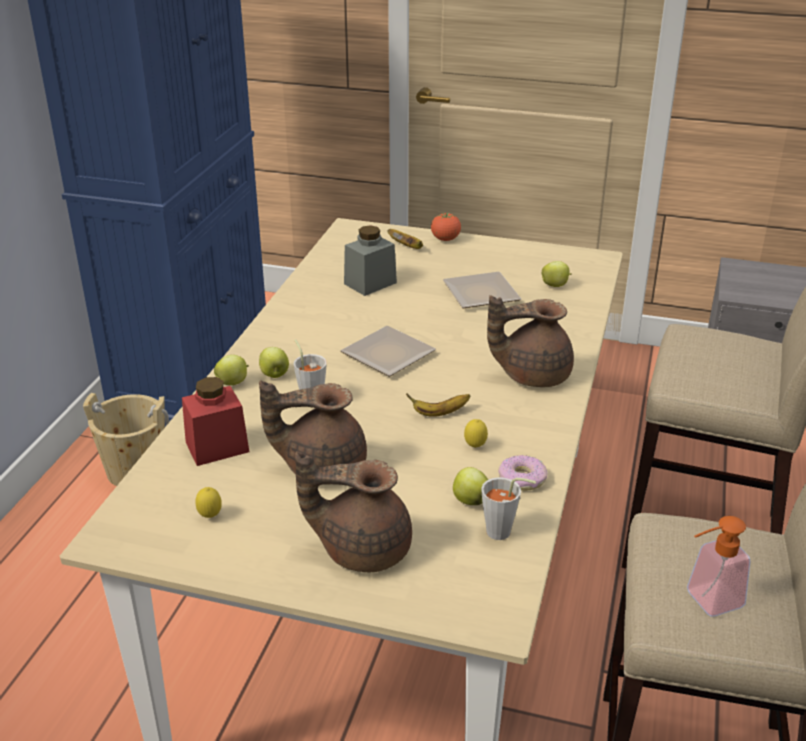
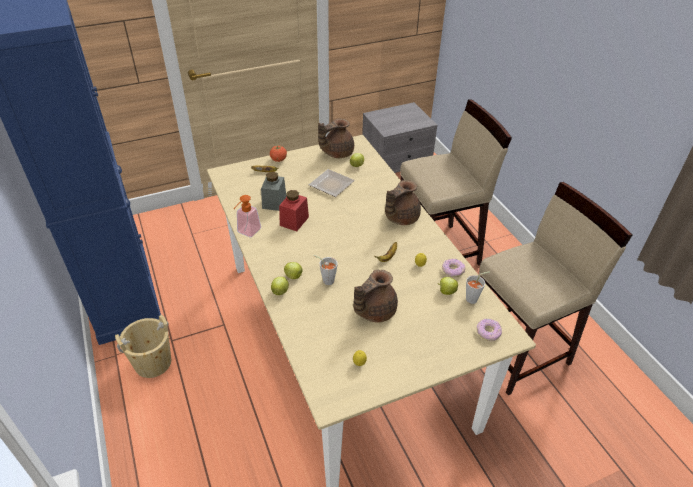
camera: 40 degrees left, 10 degrees up
(217, 447) = (317, 329): red jar -> red jar (294, 221)
(362, 548) = (434, 338): brown teapot -> brown teapot (336, 153)
(391, 355) = (332, 238): plate -> none
(461, 590) = (488, 332): none -> donut
(706, 602) = (543, 284): soap dispenser -> soap dispenser (246, 232)

